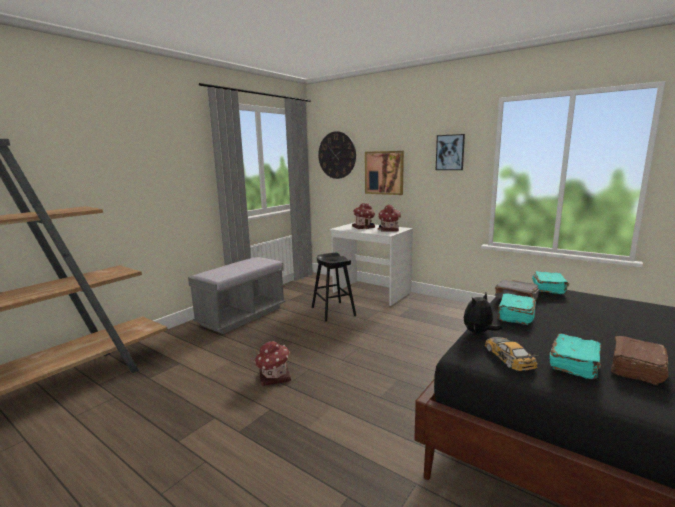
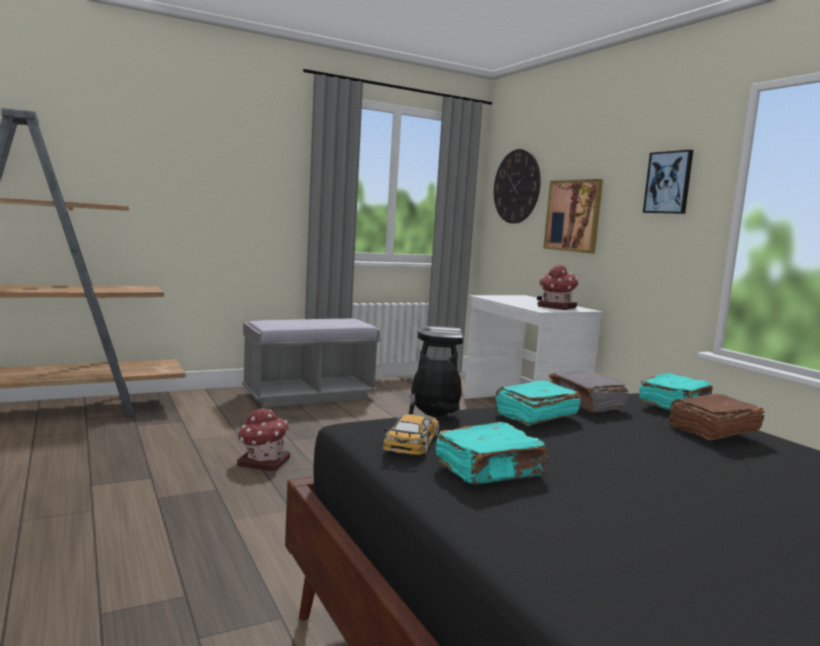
camera: 25 degrees right, 5 degrees down
(364, 227) = (524, 300): toy house -> none
(636, 369) = (582, 500): brown book -> brown book (712, 430)

